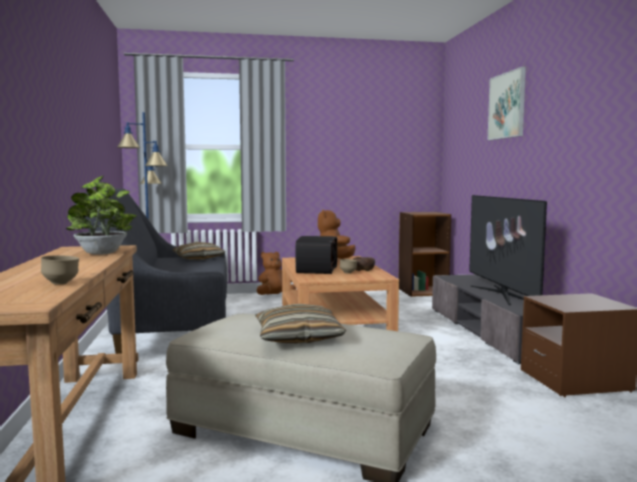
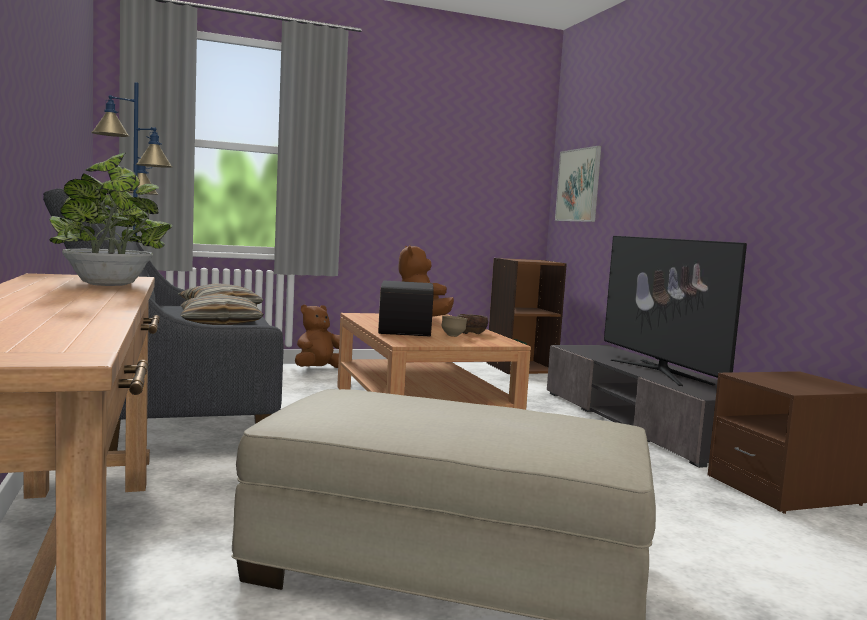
camera: 10 degrees left, 0 degrees up
(61, 283) = (87, 323): brown bowl -> none
(298, 337) = (458, 425): pillow -> pillow (220, 323)
(507, 105) = (664, 116): picture -> picture (578, 185)

